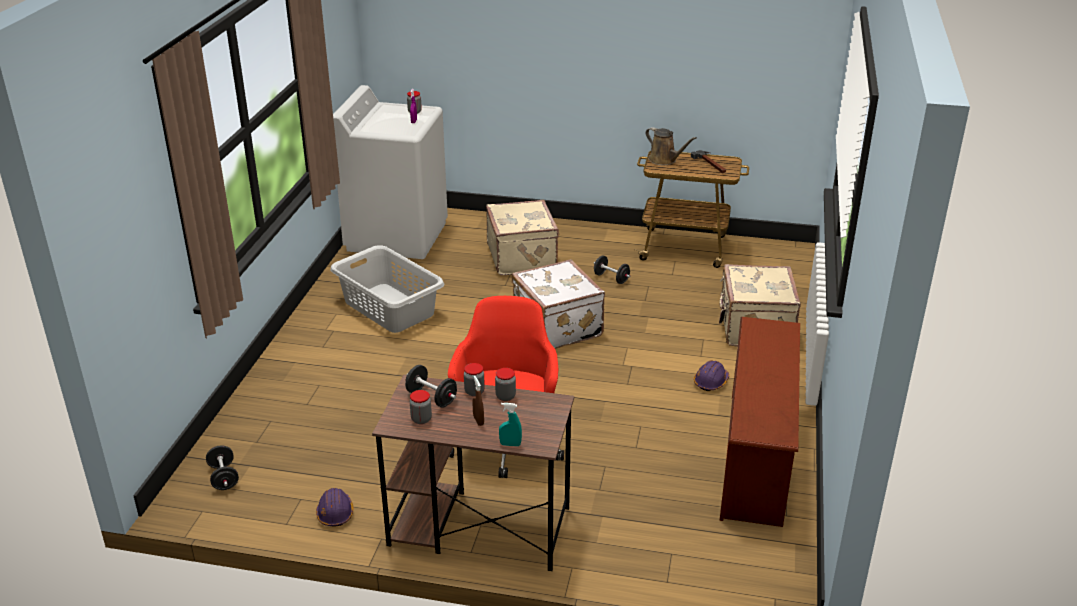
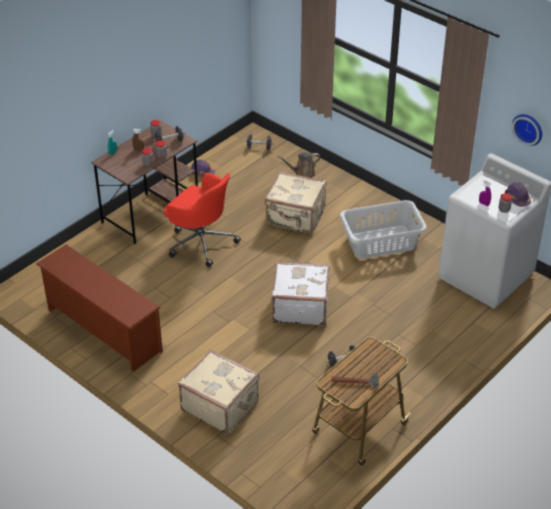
camera: 120 degrees right, 10 degrees up
(333, 49) = (528, 128): none -> wall clock
(523, 257) = (408, 329): beige suitcase -> beige suitcase (295, 218)
(664, 160) = (381, 357): brown watering can -> brown watering can (302, 173)
(711, 382) = (182, 349): purple hard hat -> purple hard hat (517, 199)

